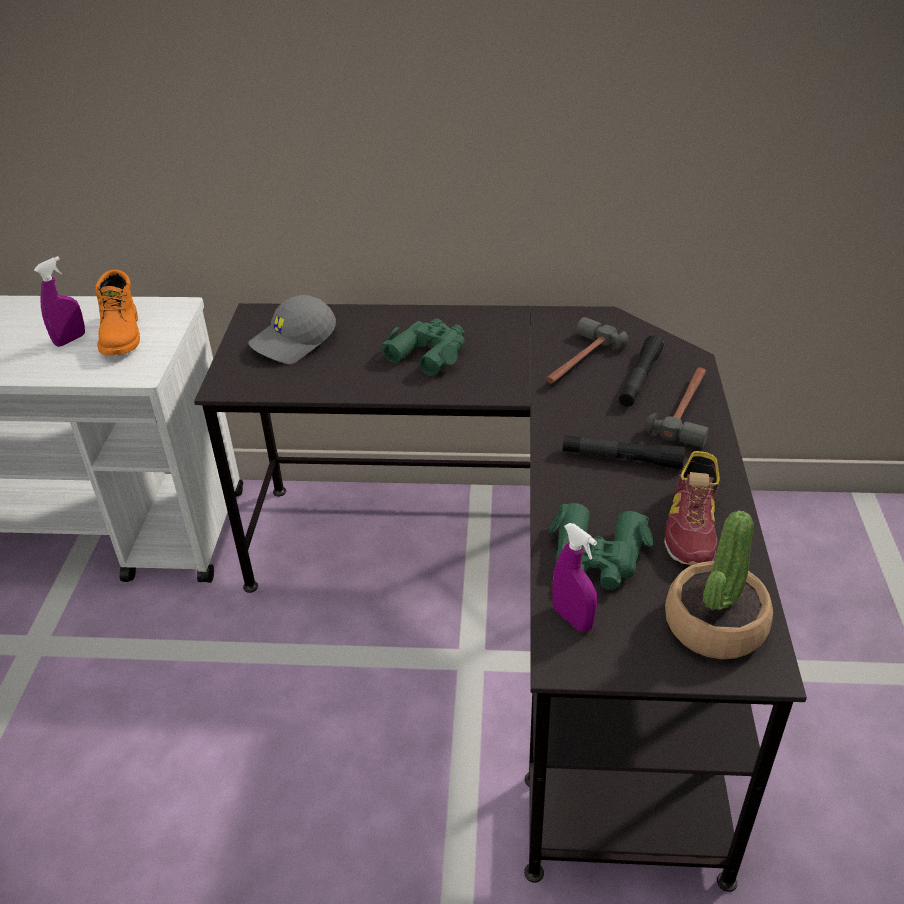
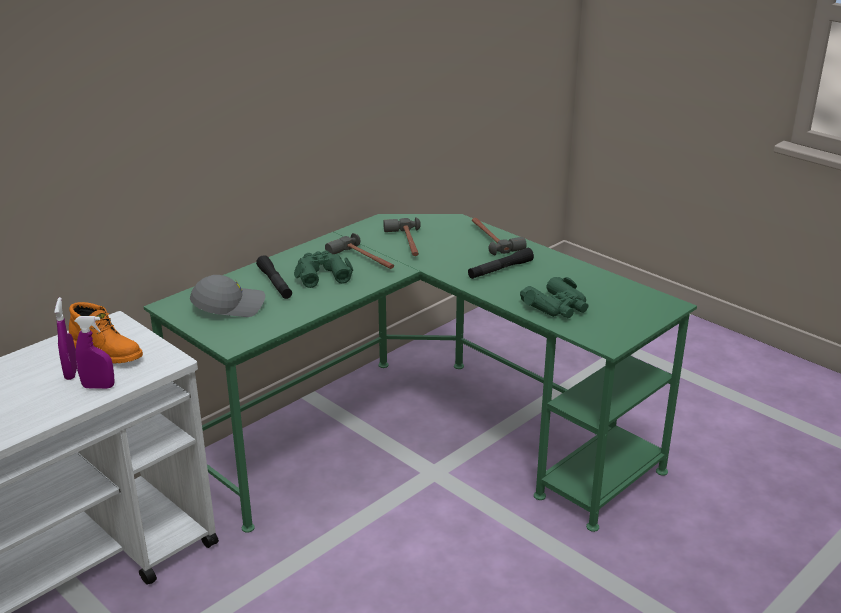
camera: 50 degrees left, 10 degrees down
(294, 342) = (229, 306): grey cap -> grey cap turned 105 degrees counterclockwise
(497, 358) = (364, 260): none -> hammer
(512, 609) = (420, 438): black desk -> green desk
(572, 618) = (586, 330): purple spray bottle -> purple spray bottle (98, 386)
(639, 379) = (449, 237): black flashlight -> black flashlight (275, 283)
(692, 525) = (570, 277): shoe -> none
(714, 624) = (634, 302): potted plant -> none

